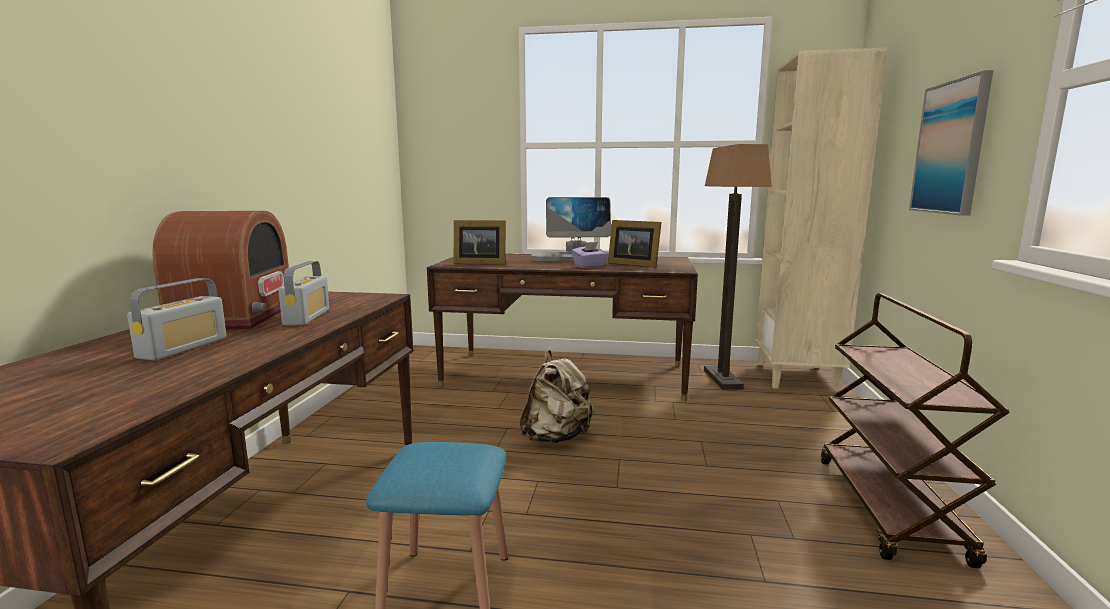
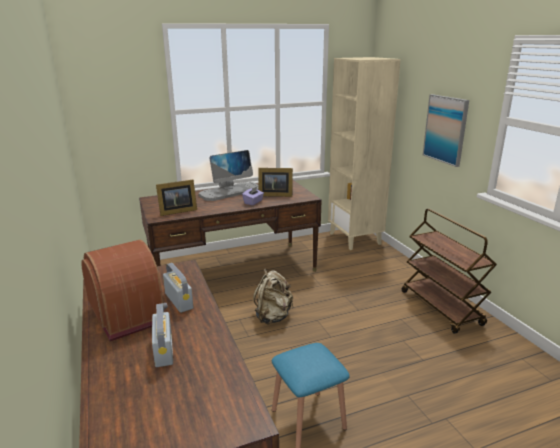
camera: 30 degrees left, 10 degrees up
(722, 379) = (321, 250): floor lamp -> none

